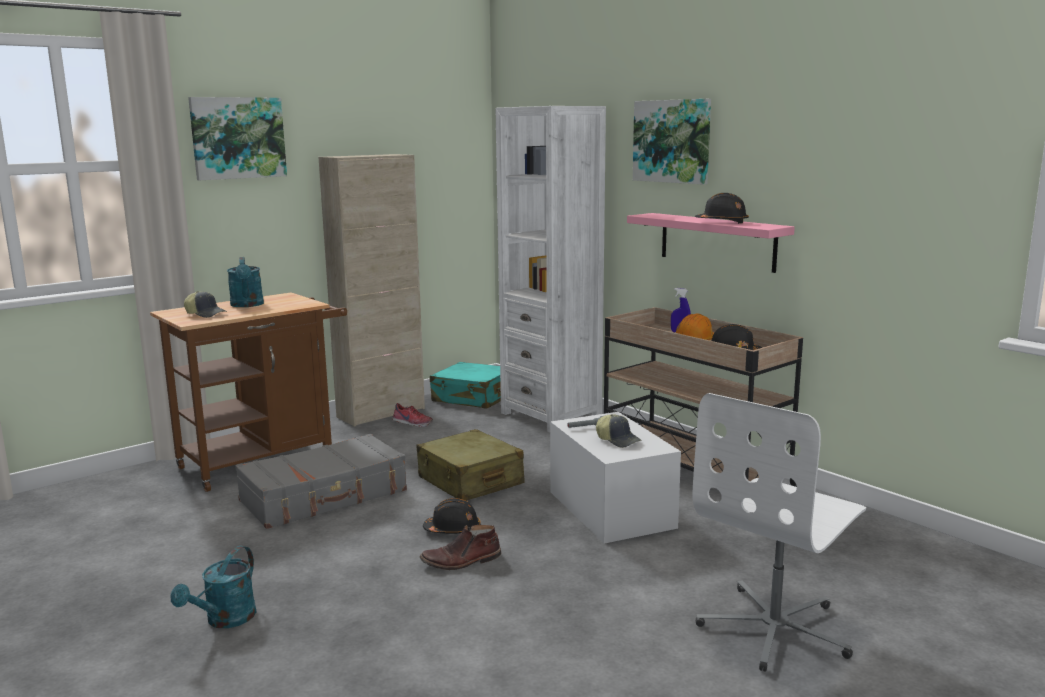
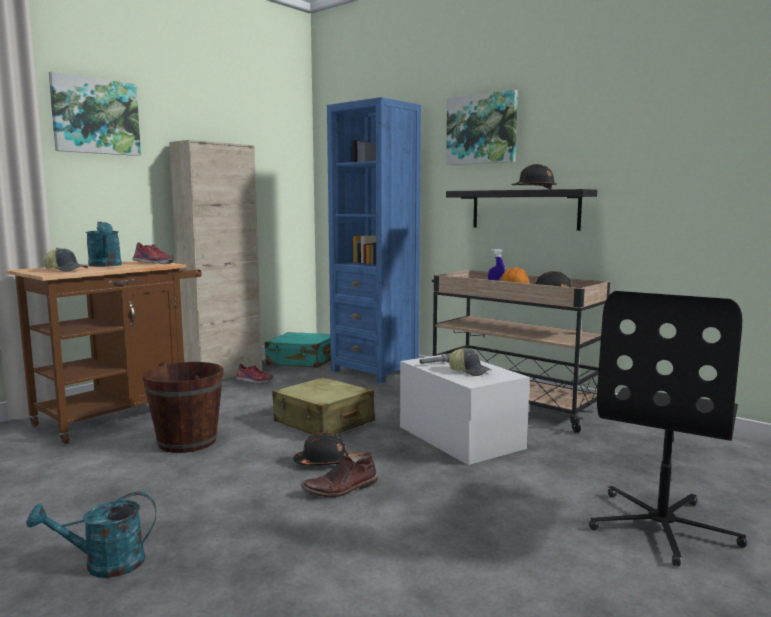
camera: 10 degrees left, 5 degrees down
(225, 620) = (104, 565): turquoise watering can -> turquoise watering can turned 60 degrees clockwise
(295, 301) = (152, 263): none -> shoe
(325, 496) = (187, 442): grey suitcase -> brown bucket
(551, 415) = (374, 371): white bookcase -> blue bookcase
(717, 241) = (524, 209): pink shelf -> black shelf
(775, 629) = (662, 526): white office chair -> black office chair

